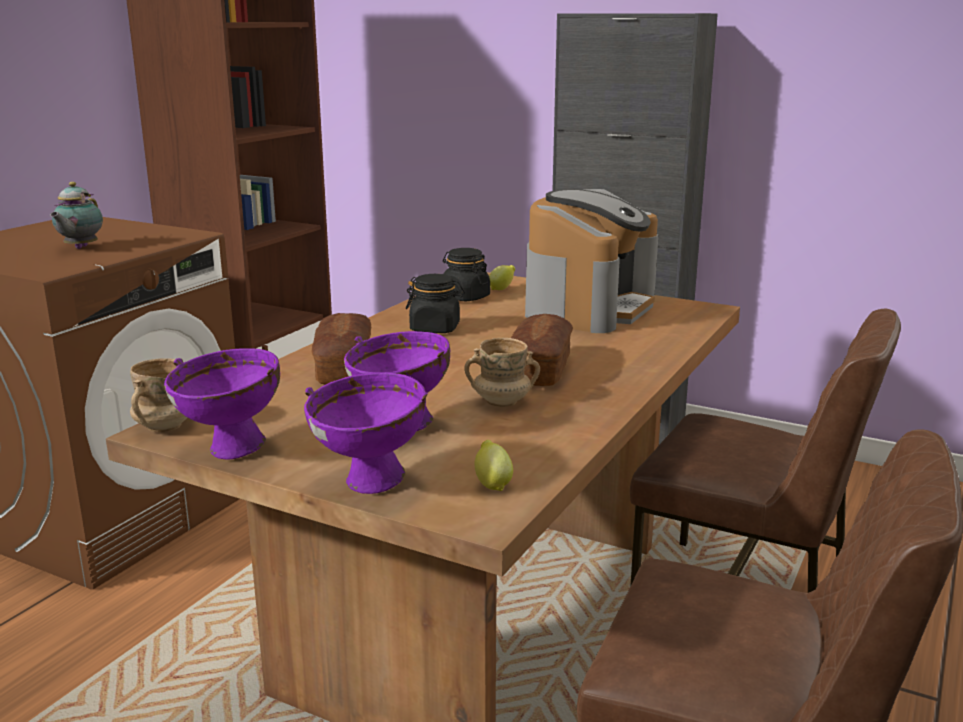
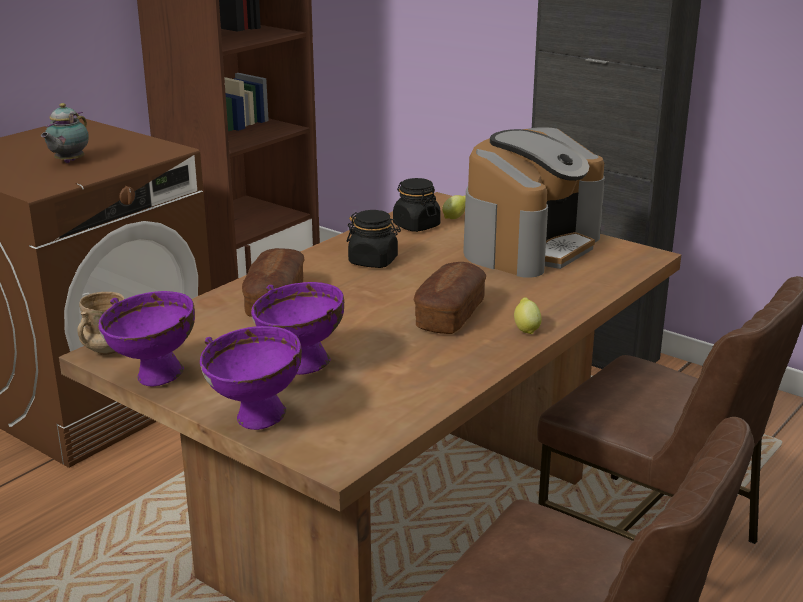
camera: 10 degrees right, 5 degrees up
(492, 484) = (356, 430): lemon -> lemon (526, 329)
(501, 402) = (399, 348): beige mug -> none

